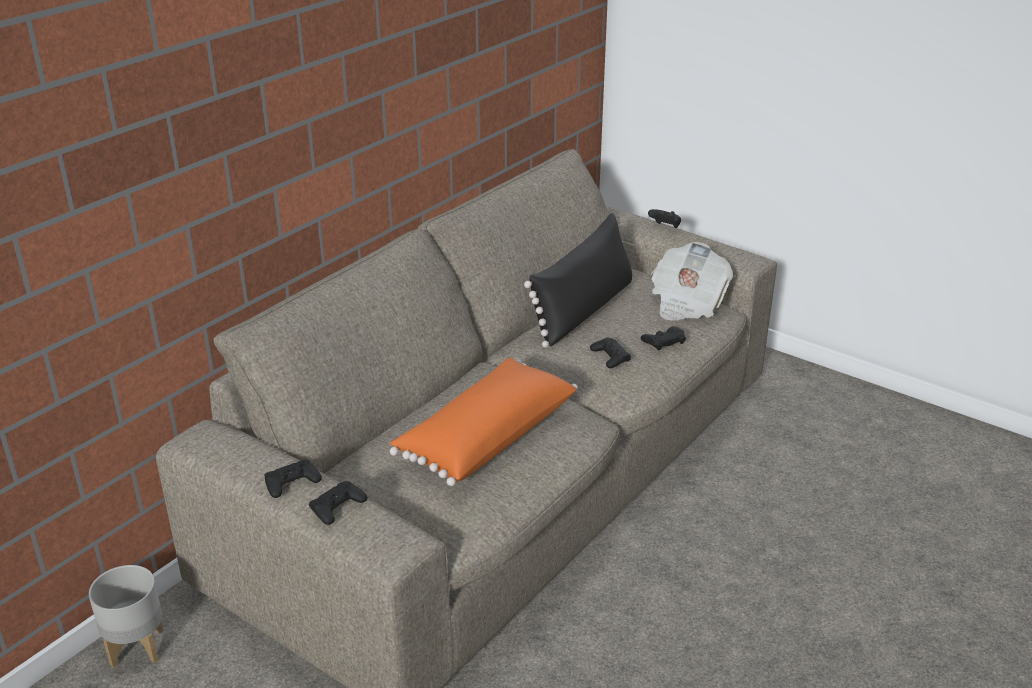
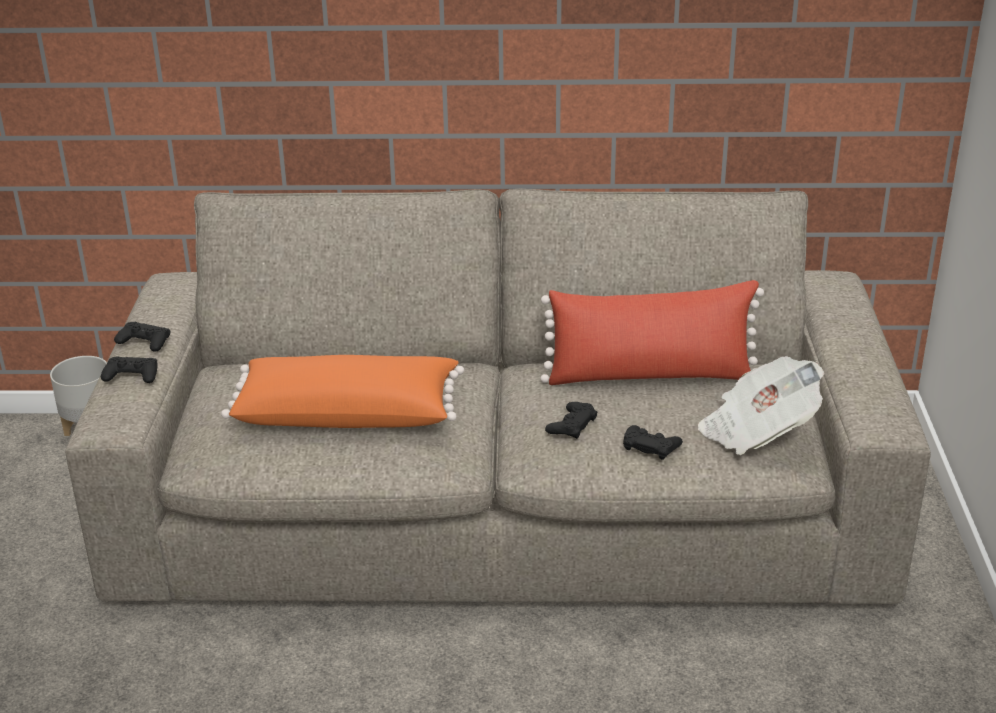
camera: 55 degrees right, 0 degrees up
(583, 310) = (650, 376): black pillow -> red pillow
(665, 227) = (865, 342): black game controller -> none

